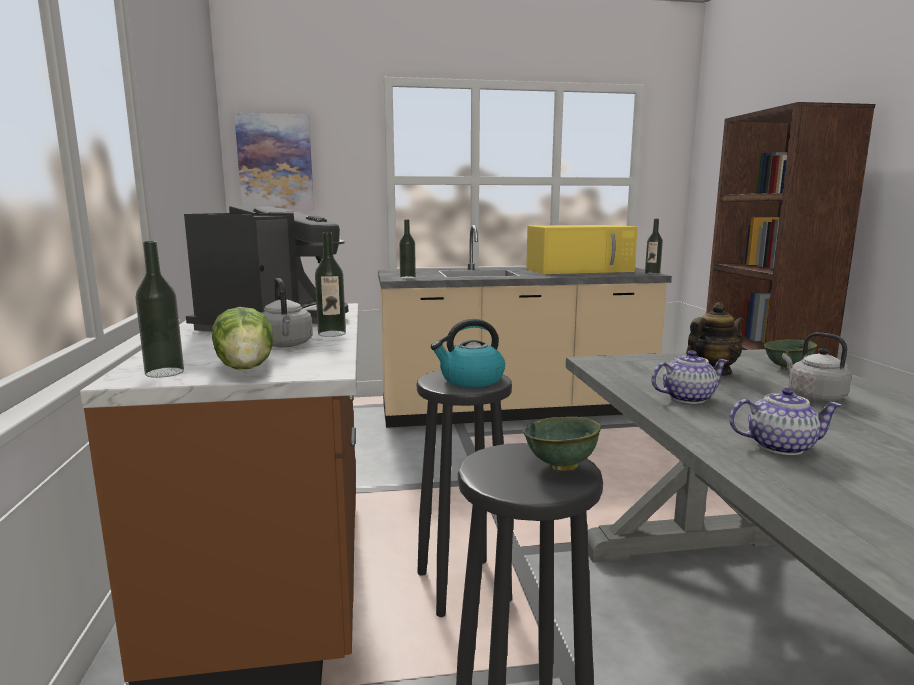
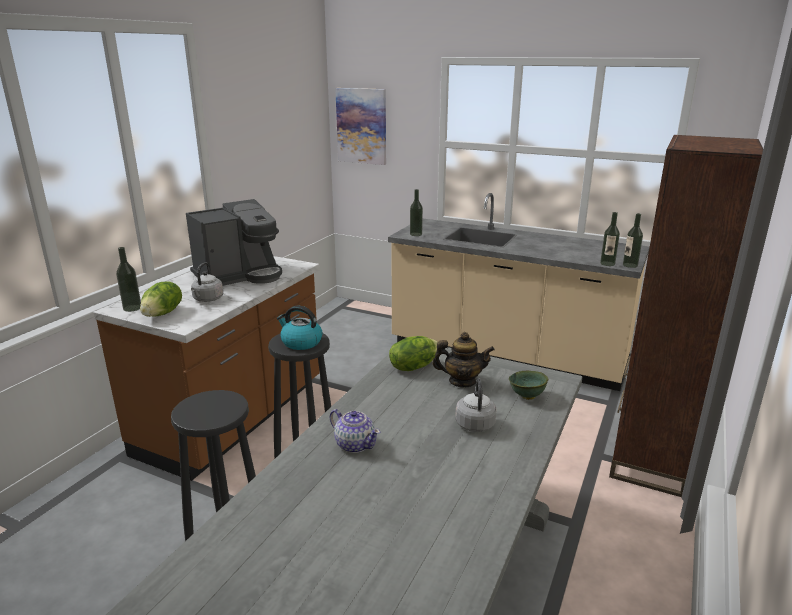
camera: 35 degrees right, 10 degrees up
(332, 333) = (244, 294): bottle -> bottle (607, 263)
(560, 467) = (222, 412): green bowl -> none
(580, 270) = (579, 246): yellow microwave -> none
(638, 373) = (413, 366): none -> lettuce
(686, 398) = (392, 395): teapot -> none

